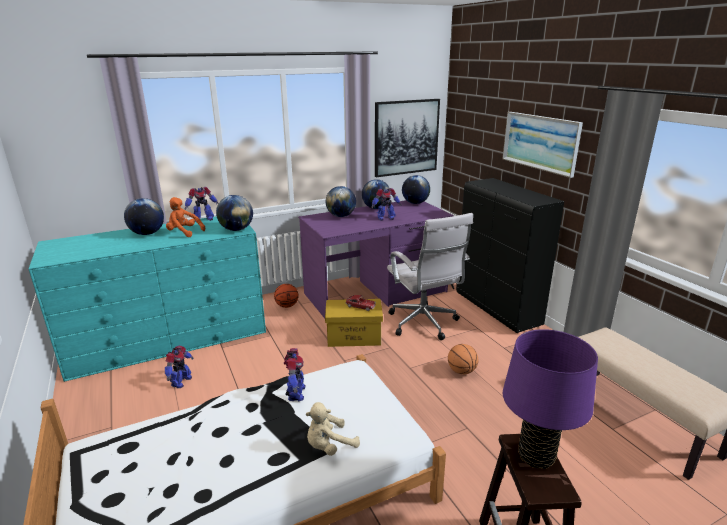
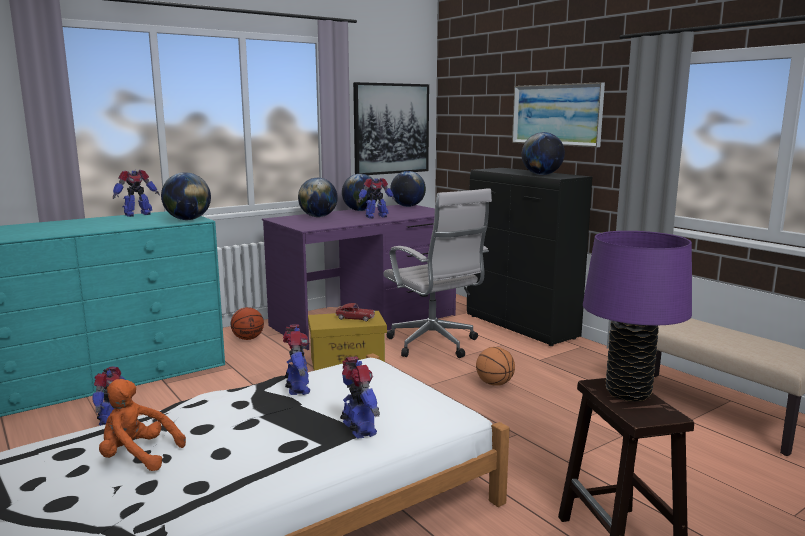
camera: 10 degrees left, 10 degrees down
(147, 233) = (62, 225): globe -> globe (541, 175)
(184, 233) = (115, 223): orange plush toy -> orange plush toy (137, 456)
(329, 446) = (358, 429): beige plush toy -> toy robot

